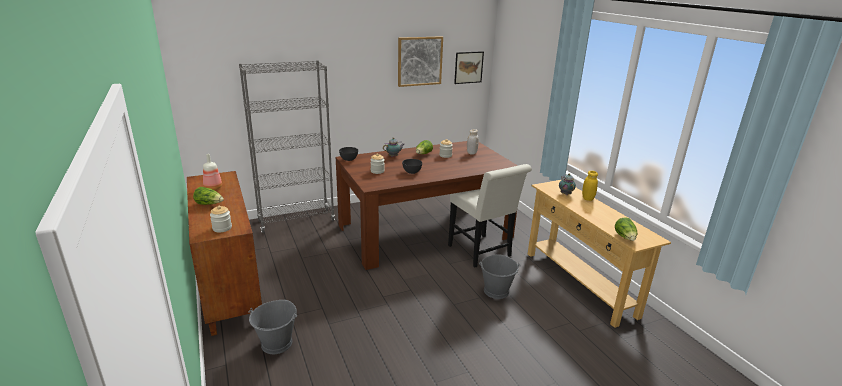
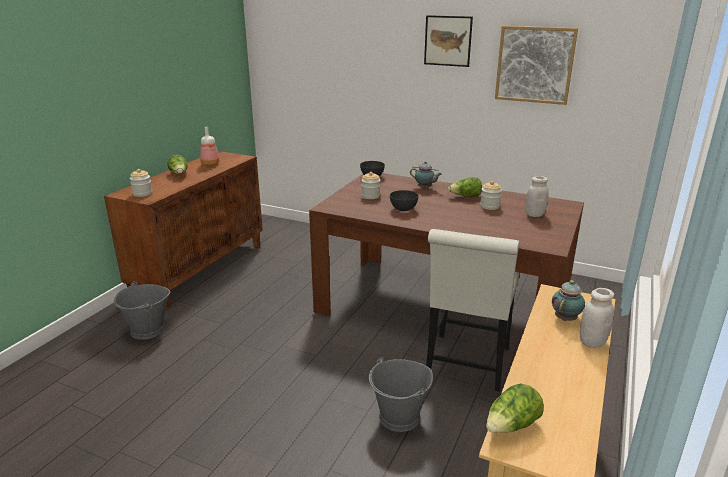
camera: 50 degrees right, 0 degrees up
(296, 221) = (339, 239): grey bookcase -> none
(468, 67) = (626, 85): picture -> picture (448, 41)
(587, 198) = (592, 342): yellow jar -> white jar

